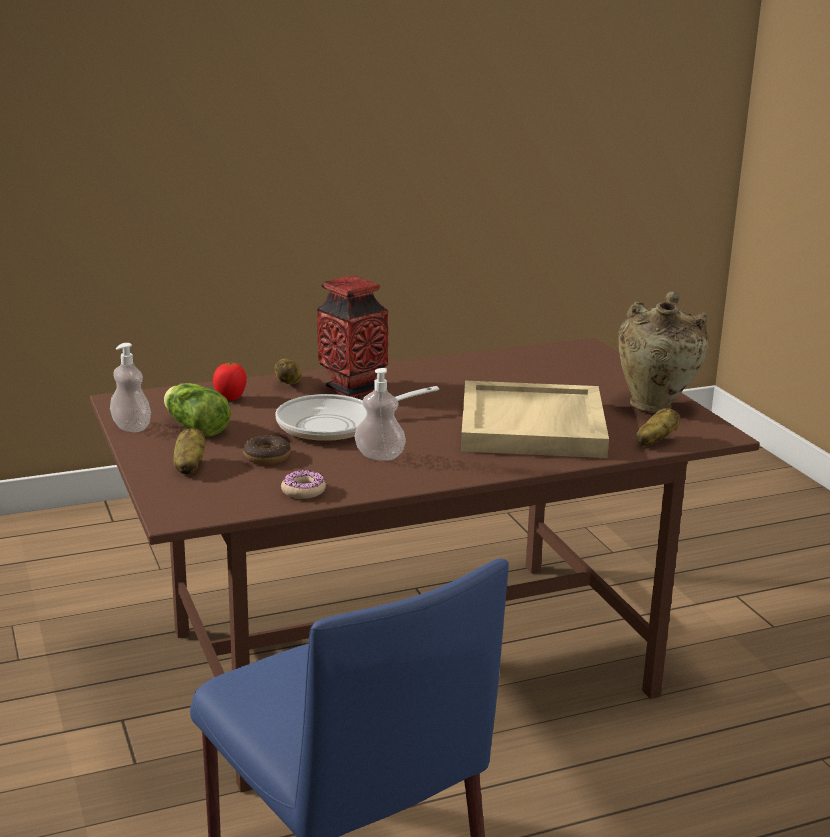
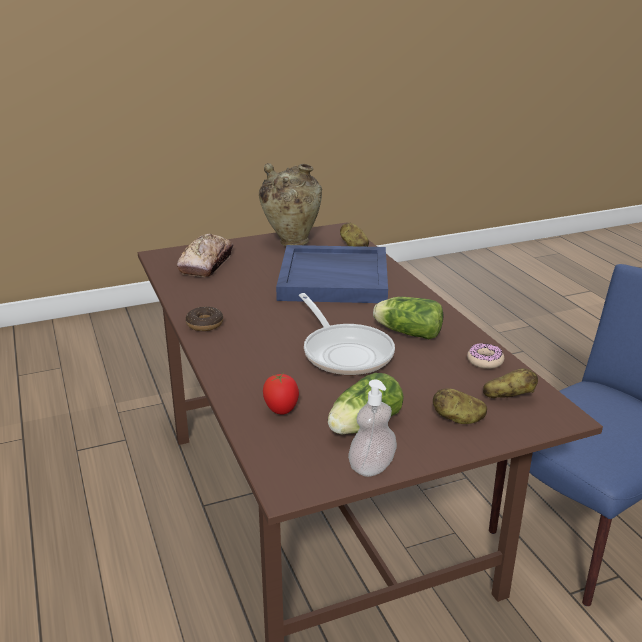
camera: 90 degrees left, 5 degrees up
(267, 457) = (424, 381): donut -> donut (205, 324)
(289, 383) = (238, 380): potato -> potato (508, 396)
(352, 389) = (255, 347): vase -> none
(379, 456) = (406, 332): soap dispenser -> lettuce
(533, 427) = (335, 278): beige tray -> blue tray
(566, 366) = (206, 263): none -> bread

